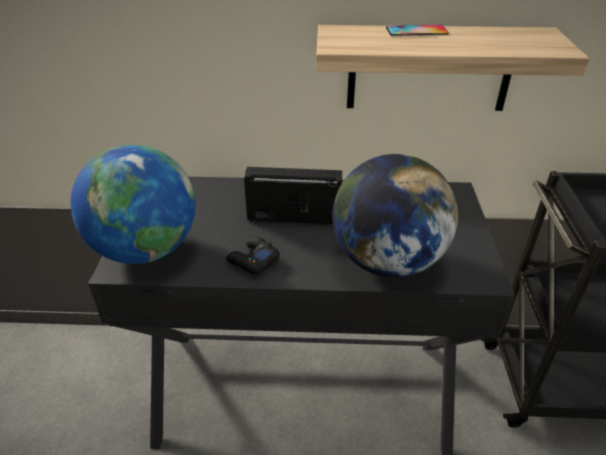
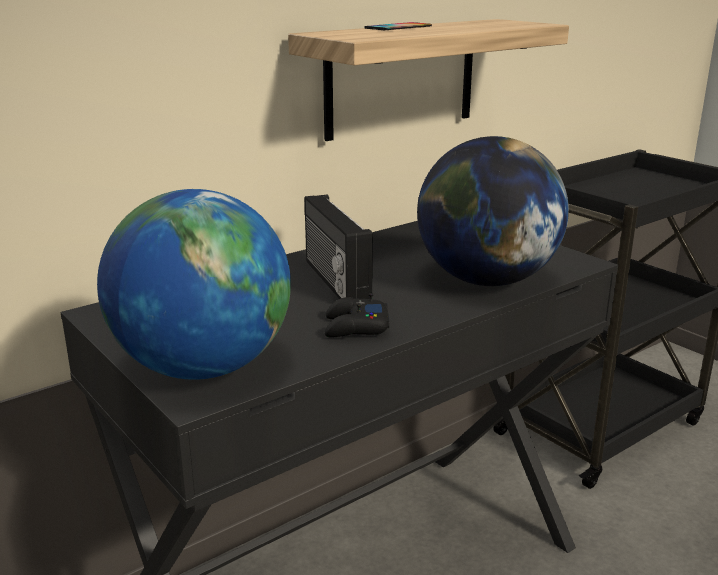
camera: 40 degrees left, 15 degrees down
(294, 216) = (334, 281): radio -> radio turned 75 degrees counterclockwise

